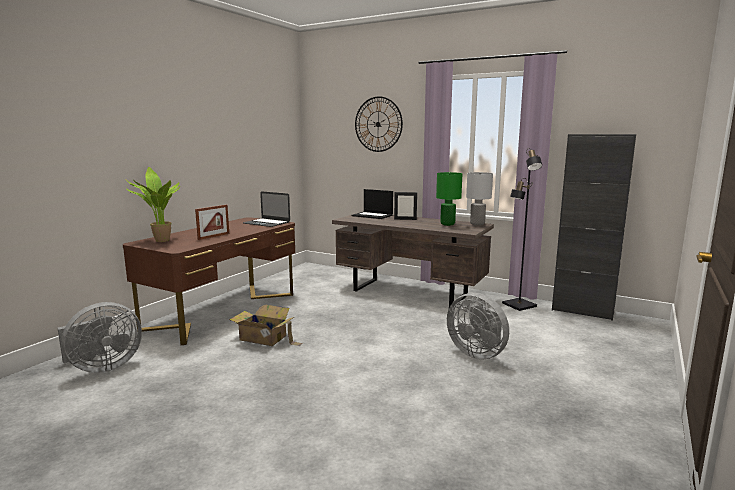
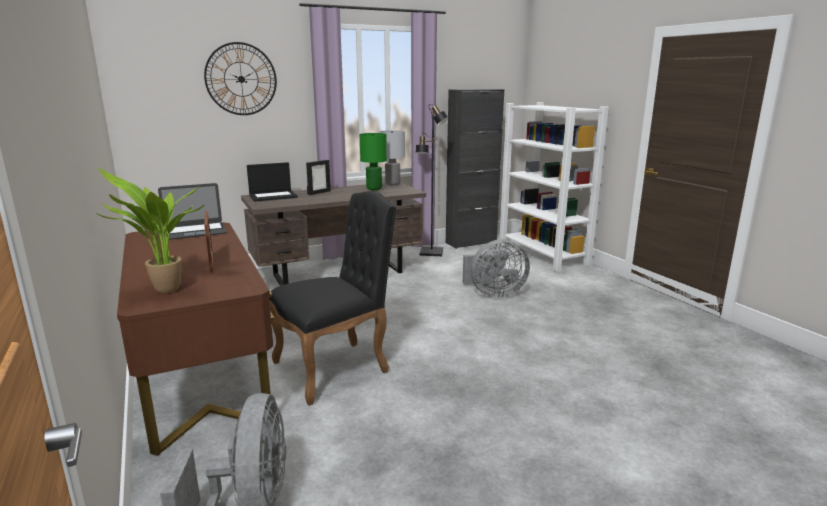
camera: 55 degrees left, 5 degrees up
(264, 338) = (334, 368): cardboard box -> black chair
(635, 349) = (542, 254): none -> white bookcase

